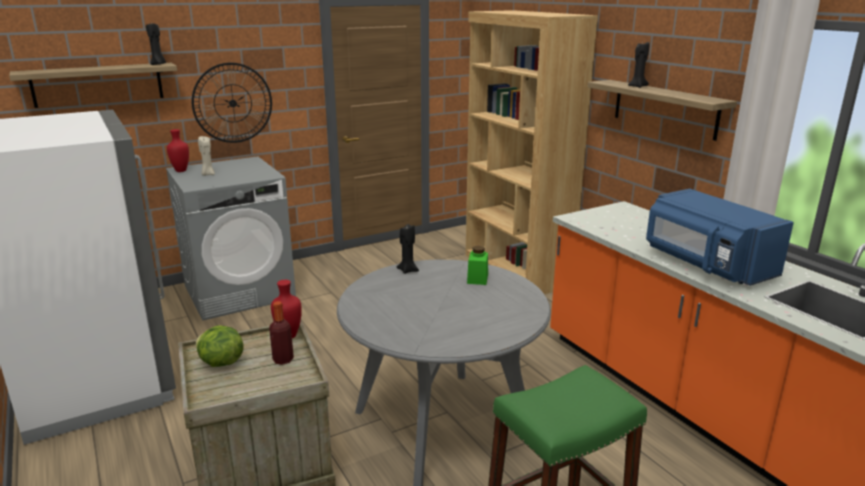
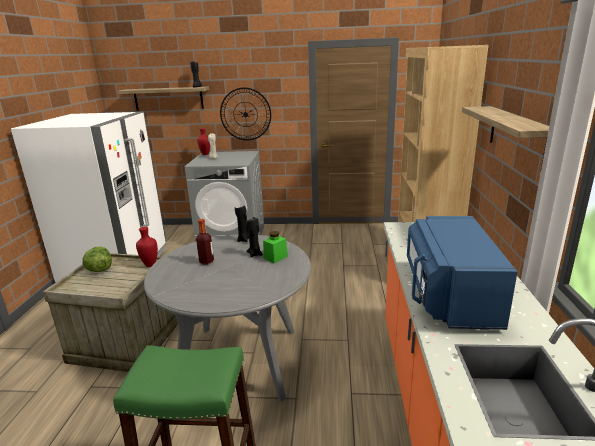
camera: 35 degrees right, 0 degrees up
(283, 360) = (126, 278): bottle -> bottle (206, 262)
(637, 86) = (494, 112): black candle -> black candle (255, 254)

